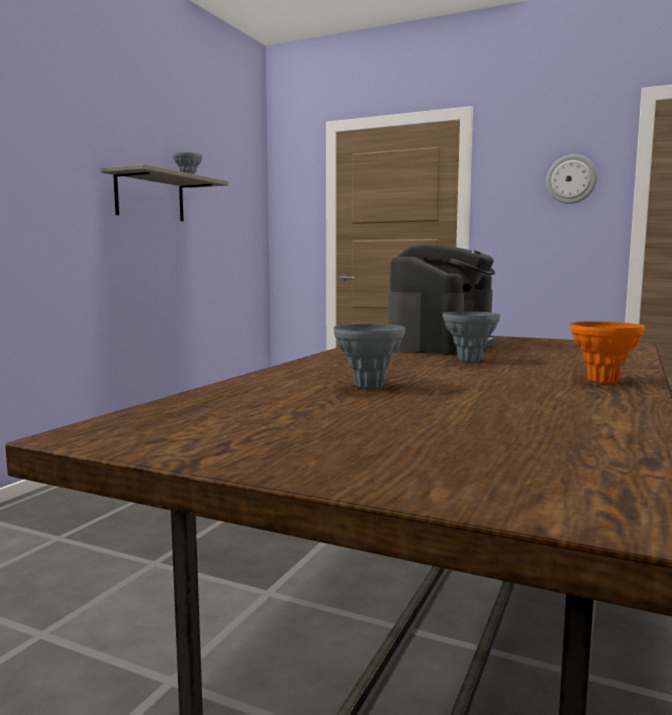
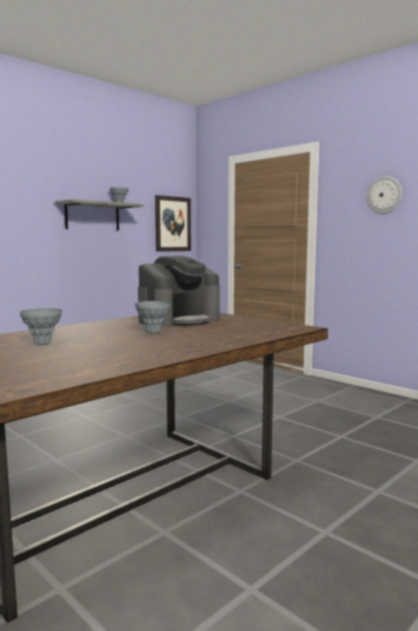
camera: 20 degrees right, 0 degrees up
(244, 216) = (172, 224): none -> picture
(602, 381) = (173, 351): orange vase -> none

